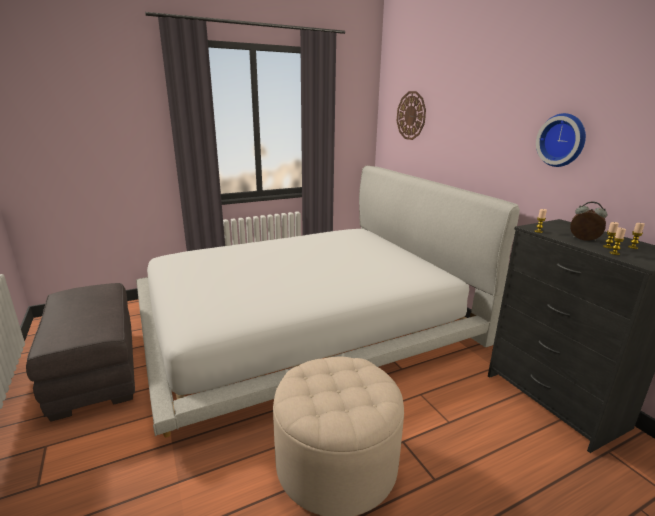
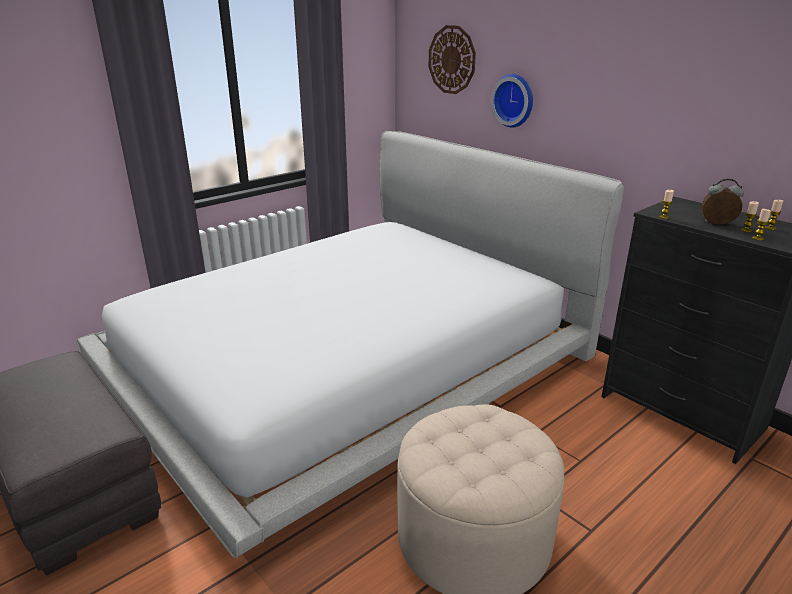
camera: 15 degrees left, 5 degrees up
(562, 140) = (674, 99): wall clock -> wall clock (514, 100)

